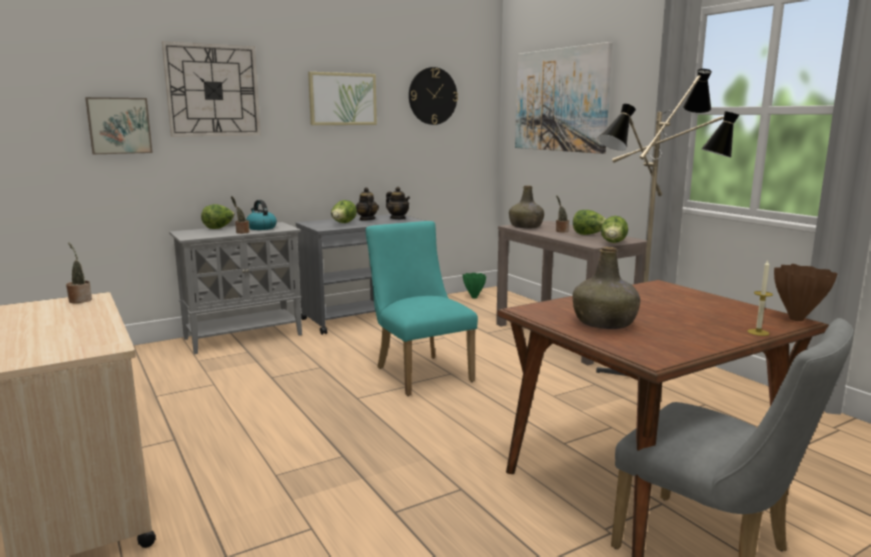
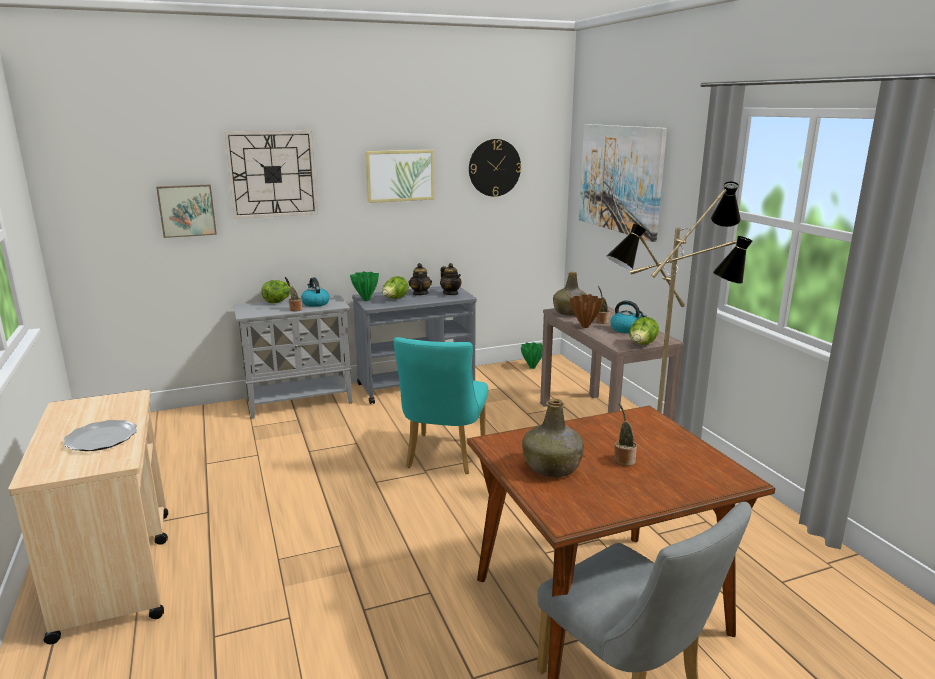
camera: 10 degrees right, 5 degrees up
(73, 330) = (102, 438): none -> plate
(80, 300) = (122, 399): potted plant -> potted plant (623, 460)
(313, 225) = (366, 300): none -> green vase
(419, 372) = (443, 457): turquoise chair -> turquoise chair turned 150 degrees counterclockwise
(589, 235) = (626, 329): lettuce -> kettle
(758, 332) = (691, 493): candle -> none
(796, 319) = (745, 478): brown vase -> brown vase (585, 327)

